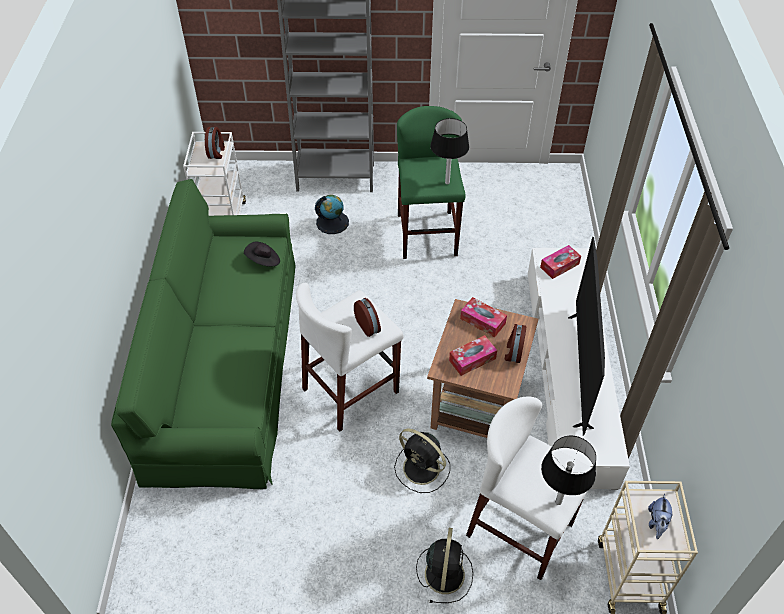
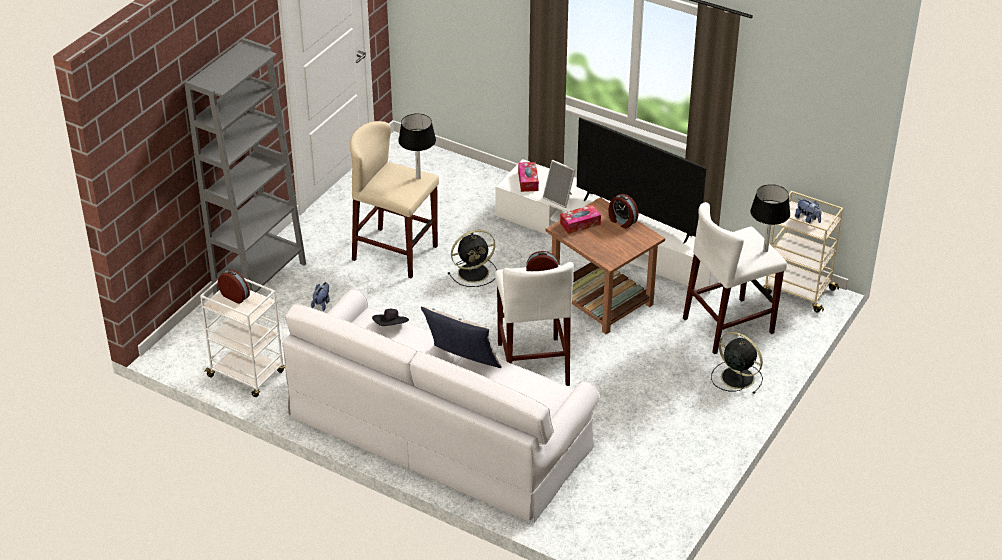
camera: 60 degrees left, 10 degrees down
(225, 364) = (439, 430): green sofa -> white sofa
(244, 329) = (462, 363): none -> pillow
(332, 222) = (322, 303): globe -> plush toy
(423, 469) = (641, 353): black fan -> black fan (474, 272)
(427, 235) = (395, 253): green stool -> beige stool
(472, 359) = (612, 243): tissue box -> none
(555, 299) = (560, 198): none -> picture frame

